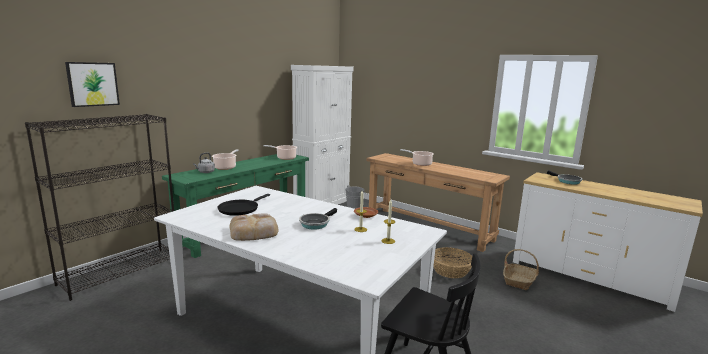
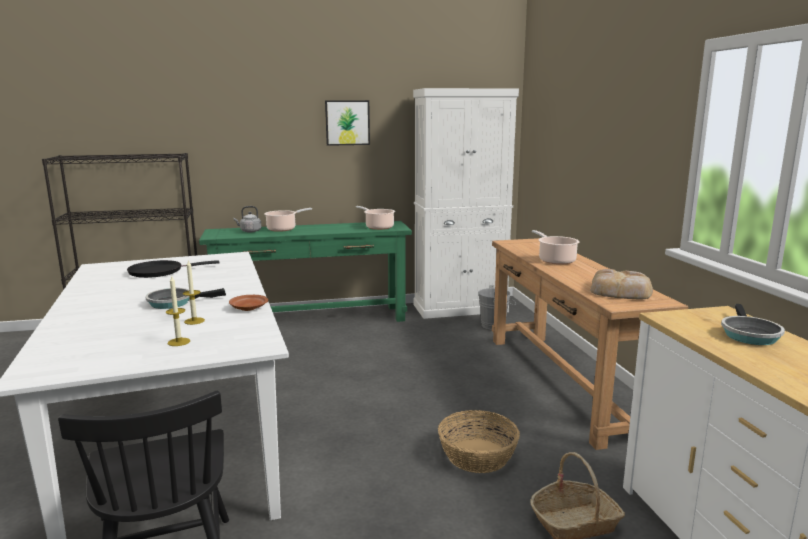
camera: 40 degrees right, 0 degrees up
(92, 84) = (129, 117): picture -> picture (347, 122)
(254, 232) = (102, 296): bread -> bread (621, 291)

